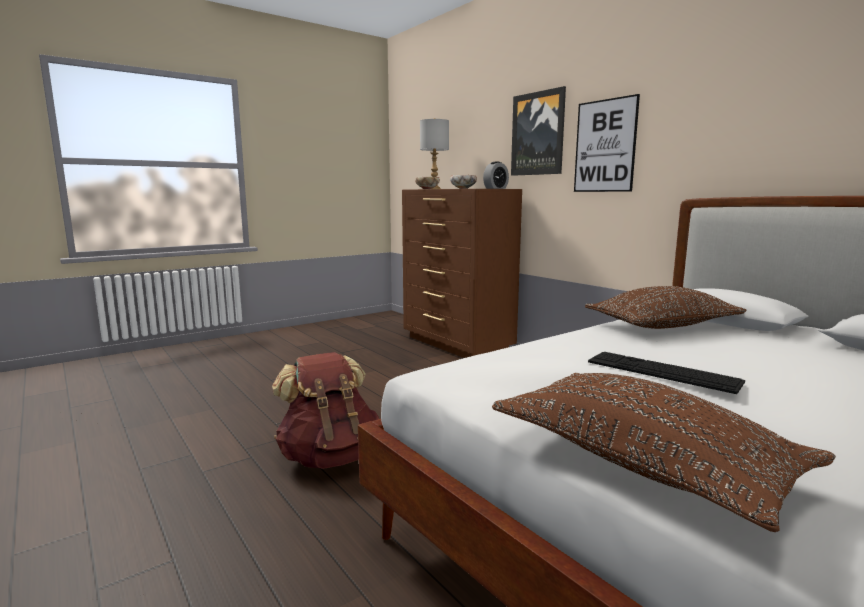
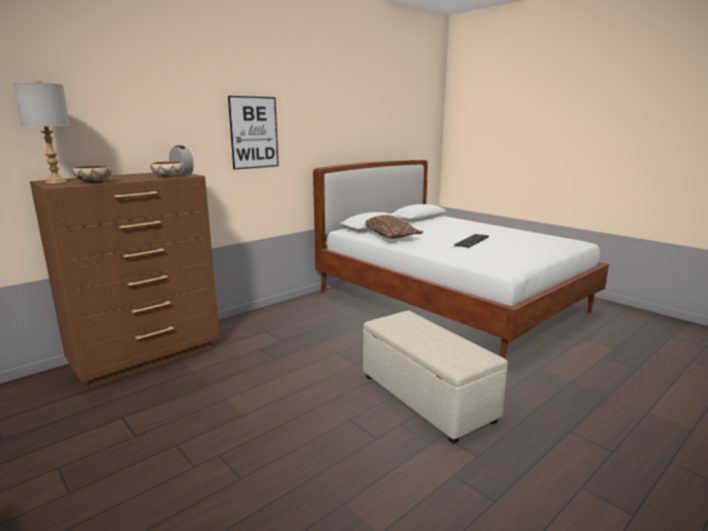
camera: 95 degrees left, 5 degrees up
(329, 456) = (425, 397): brown backpack -> beige ottoman
(538, 134) = (186, 116): picture -> none
(641, 463) = (552, 250): brown pillow -> none

